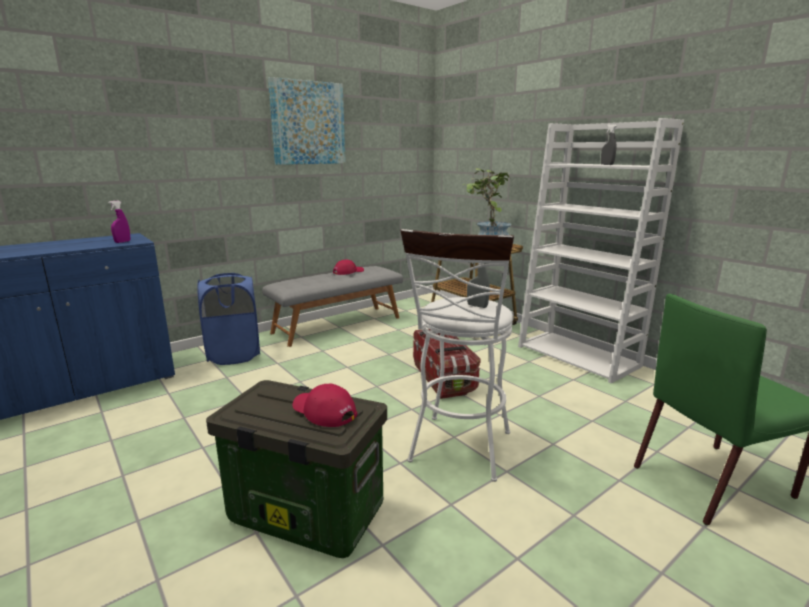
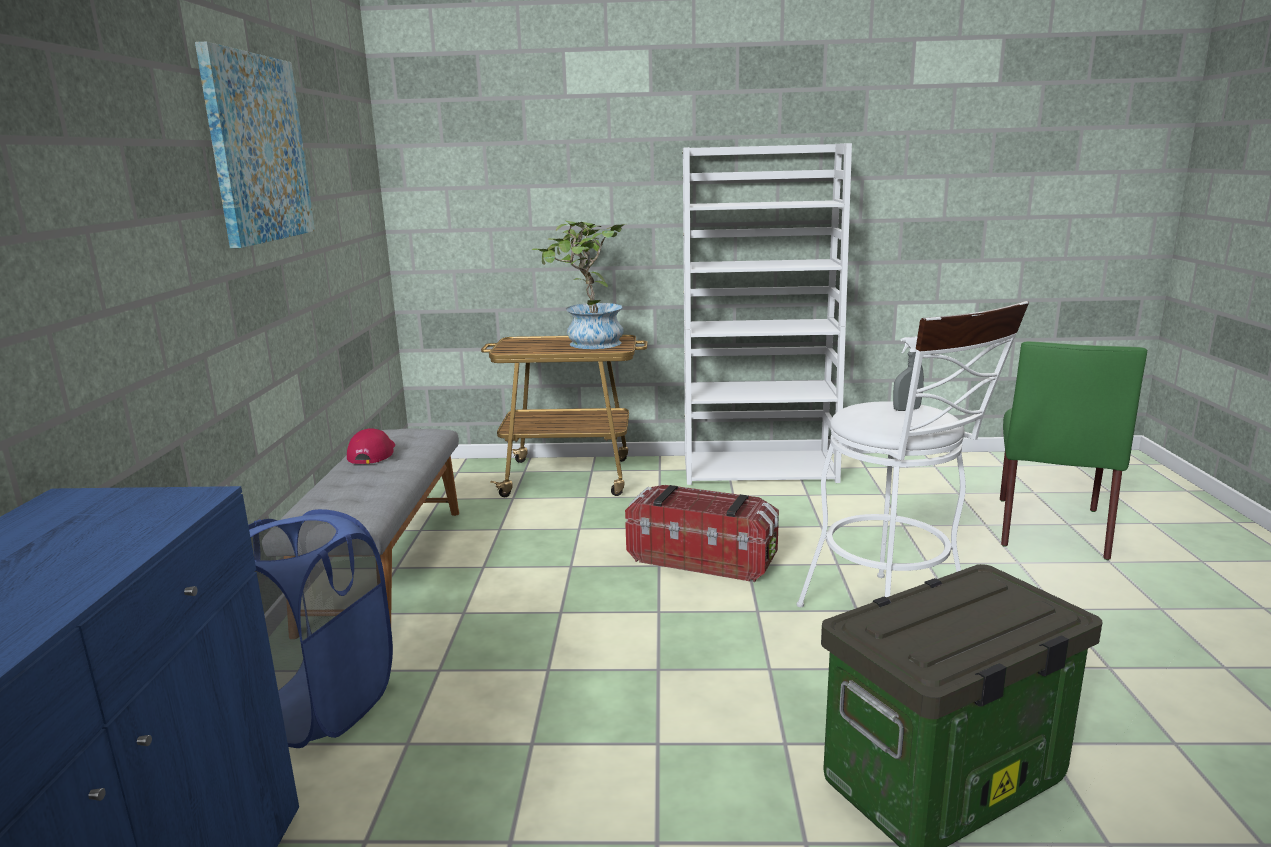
camera: 50 degrees left, 0 degrees up
(122, 242) = (151, 512): purple spray bottle -> none
(323, 411) = (983, 602): red cap -> none
(607, 164) = (769, 203): grey spray bottle -> none

